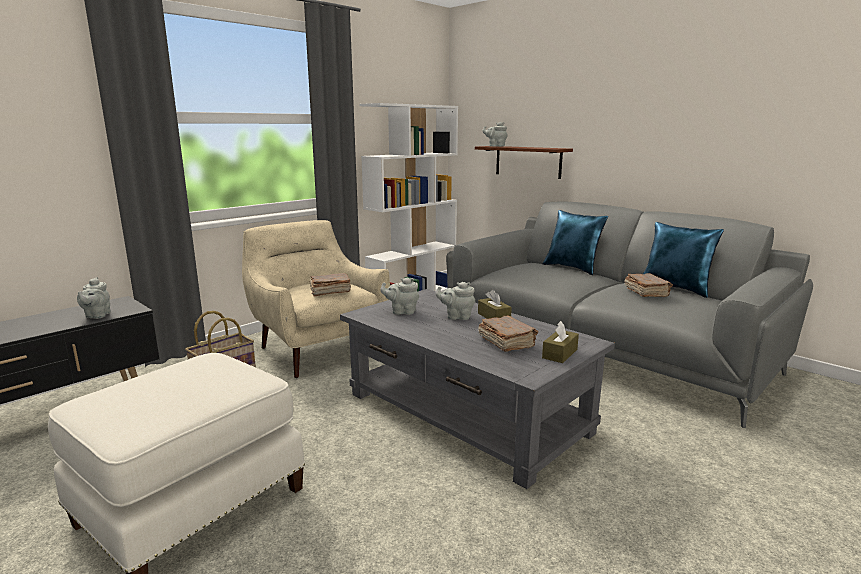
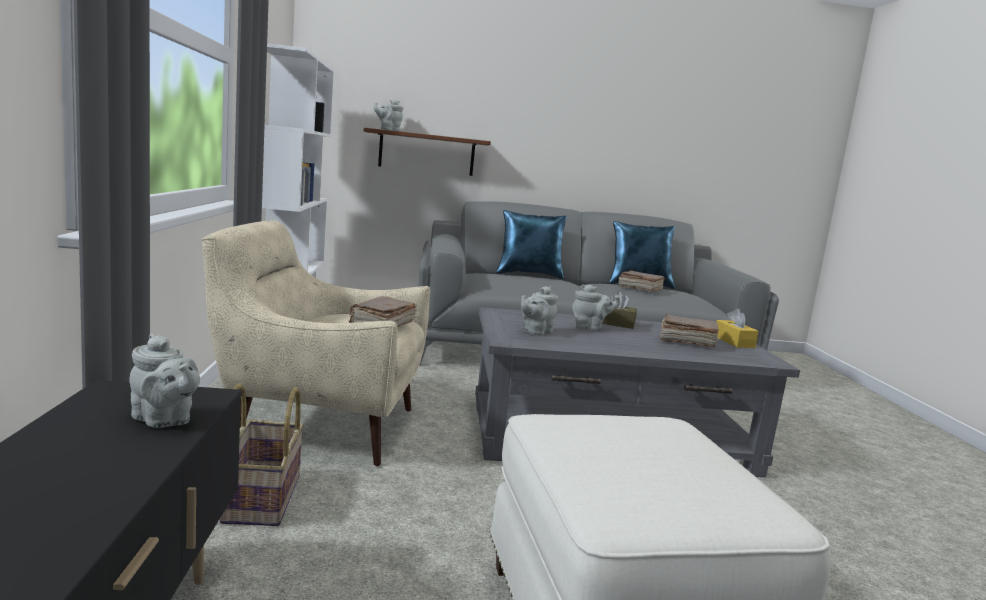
camera: 50 degrees left, 5 degrees down
(457, 316) = (590, 328): grey teapot -> grey teapot turned 135 degrees counterclockwise
(560, 353) = (734, 342): brown tissue box -> yellow tissue box

